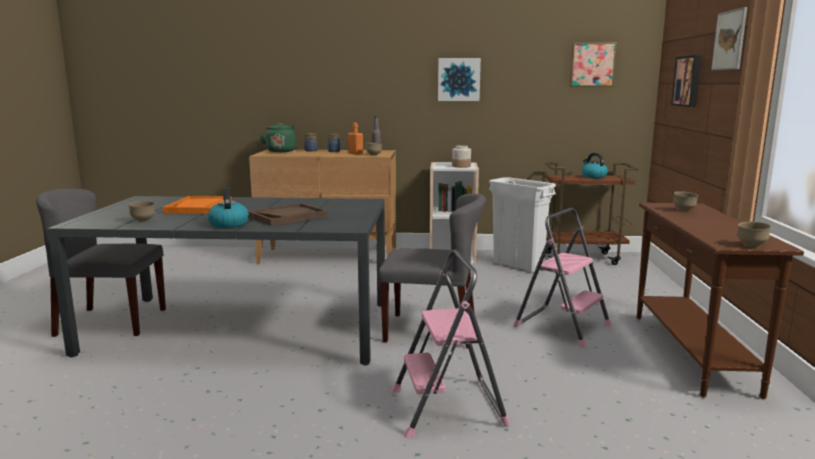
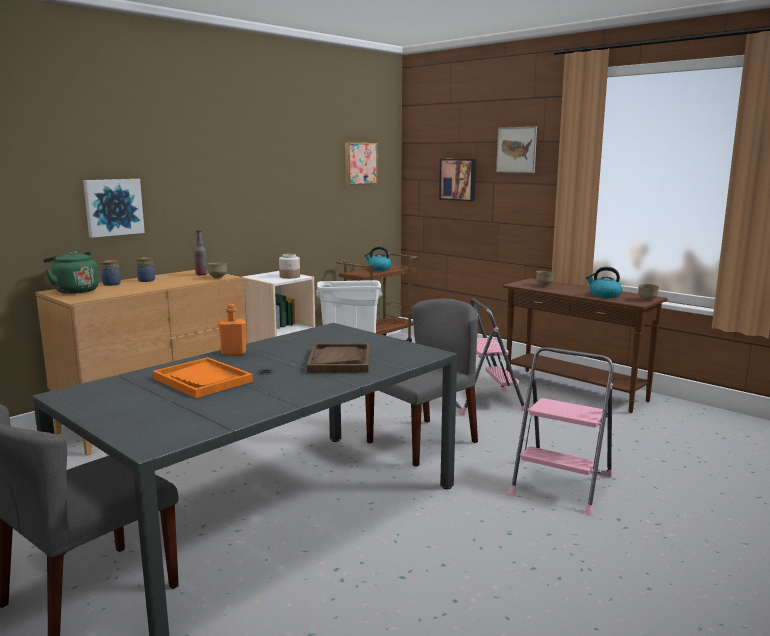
camera: 50 degrees left, 0 degrees up
(143, 221) = (222, 412): brown bowl -> none
(228, 224) = (324, 383): kettle -> kettle (604, 295)
(355, 153) = (185, 279): orange bottle -> orange bottle (233, 353)
(459, 79) = (256, 181): picture -> picture (113, 207)

